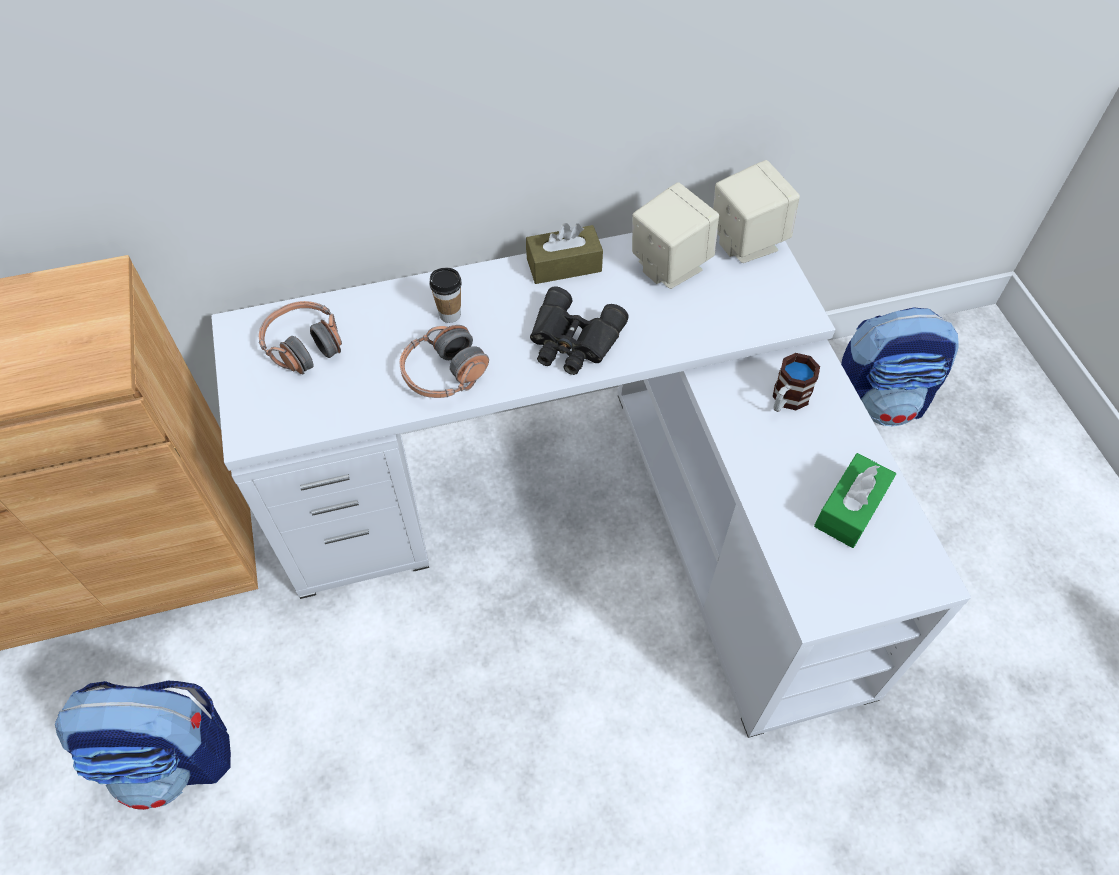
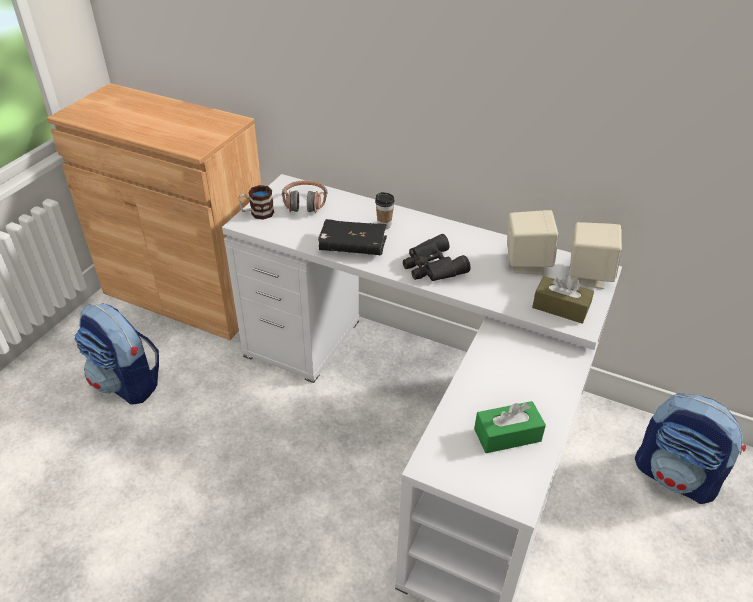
camera: 40 degrees right, 15 degrees down
(444, 373) = (352, 246): headphones -> black book
(564, 265) = (467, 234): brown tissue box -> brown tissue box (560, 307)
(786, 400) = (530, 364): mug -> mug (257, 213)

